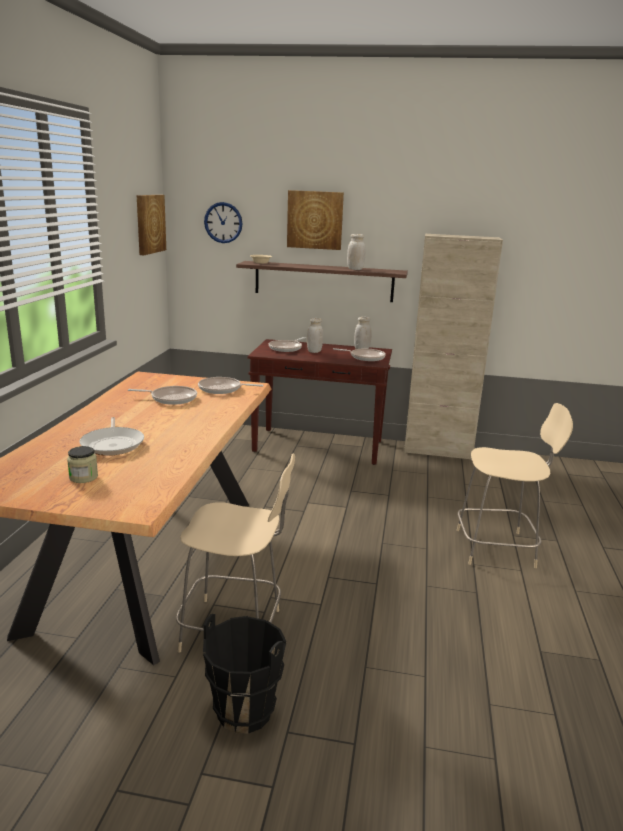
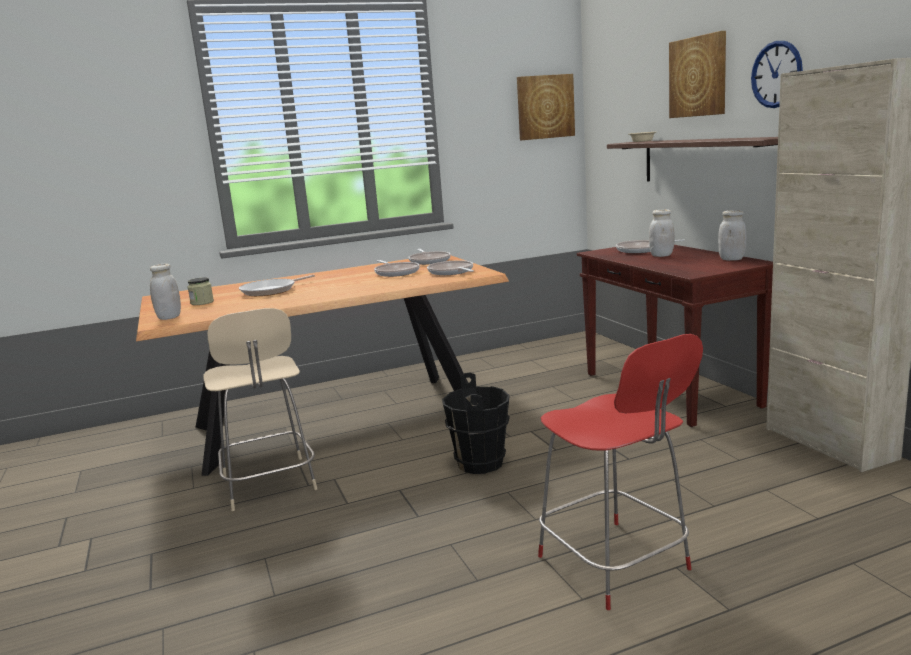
camera: 60 degrees right, 5 degrees down
(223, 222) = (622, 97): wall clock -> wall clock (776, 74)
(244, 711) = (167, 527): black bucket -> black bucket (481, 463)
(355, 269) = (720, 139): white jar -> white jar (169, 317)
(365, 357) = (702, 267): frying pan -> frying pan (429, 261)
(498, 548) = (616, 565): beige chair -> red chair

